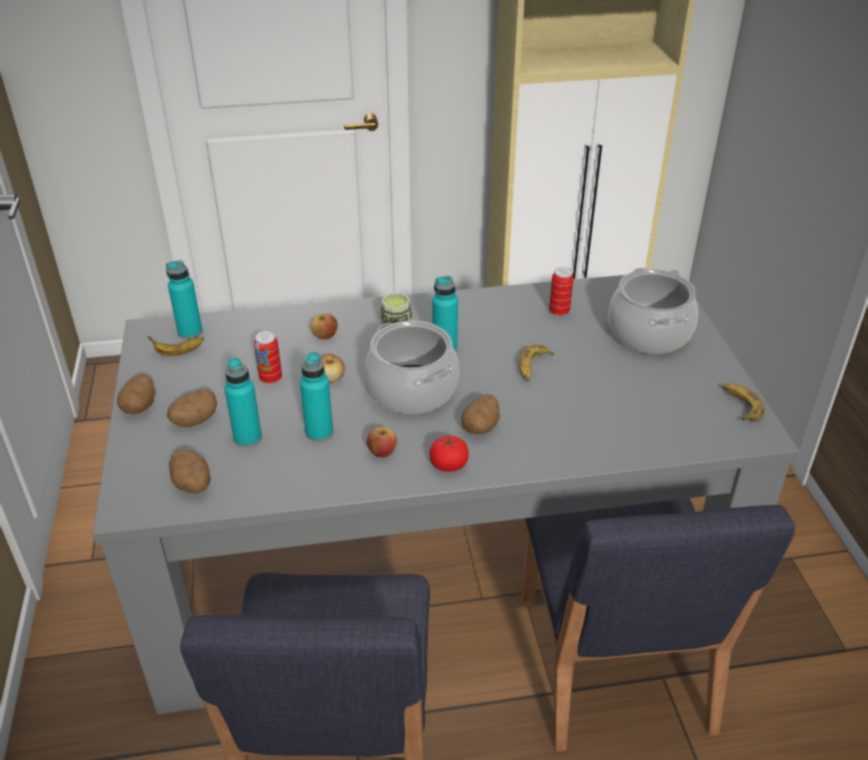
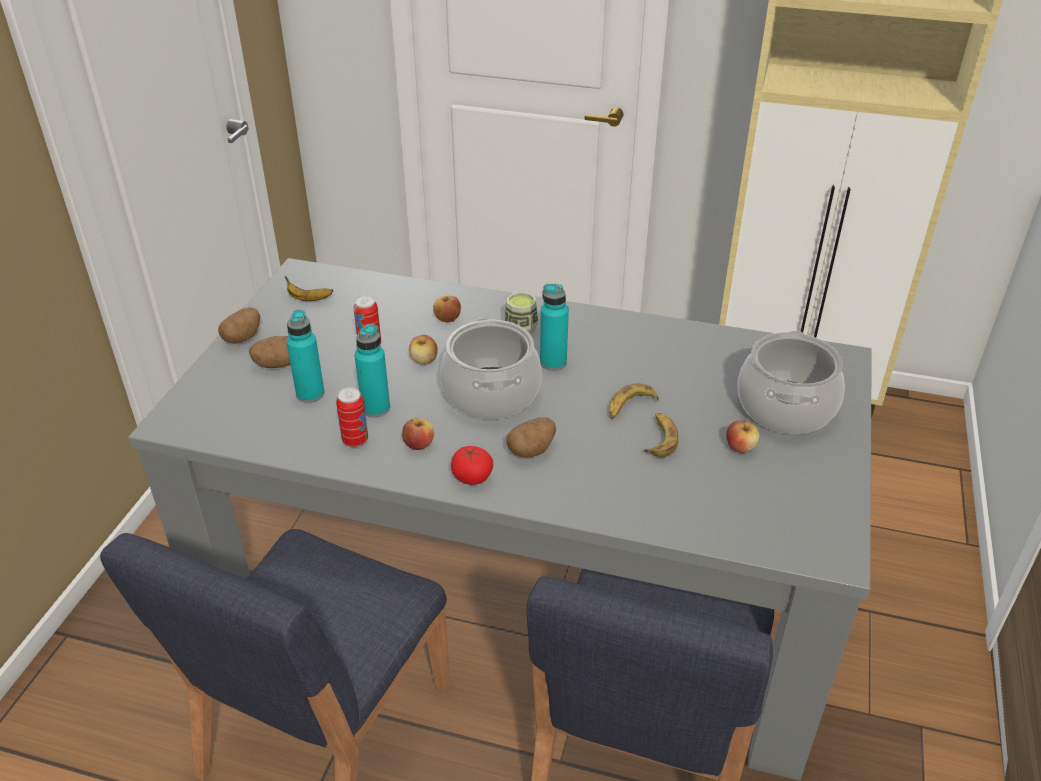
camera: 25 degrees right, 0 degrees up
(190, 332) = (331, 283): turquoise bottle -> none
(193, 485) = (234, 421): potato -> none
(559, 312) = (700, 358): can -> can (355, 440)
(639, 374) = (740, 447): none -> apple
(740, 405) = (834, 516): banana -> banana (660, 439)

